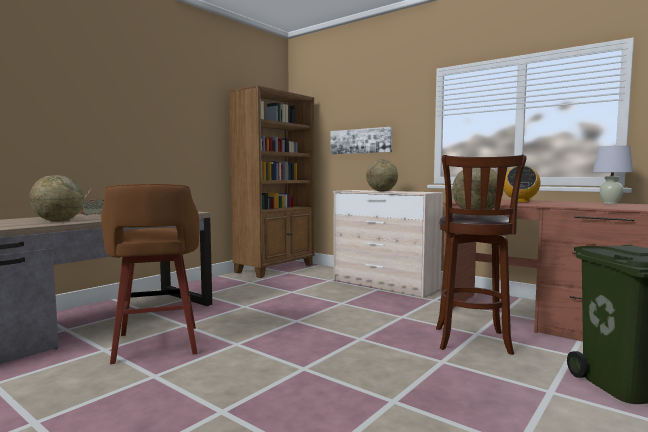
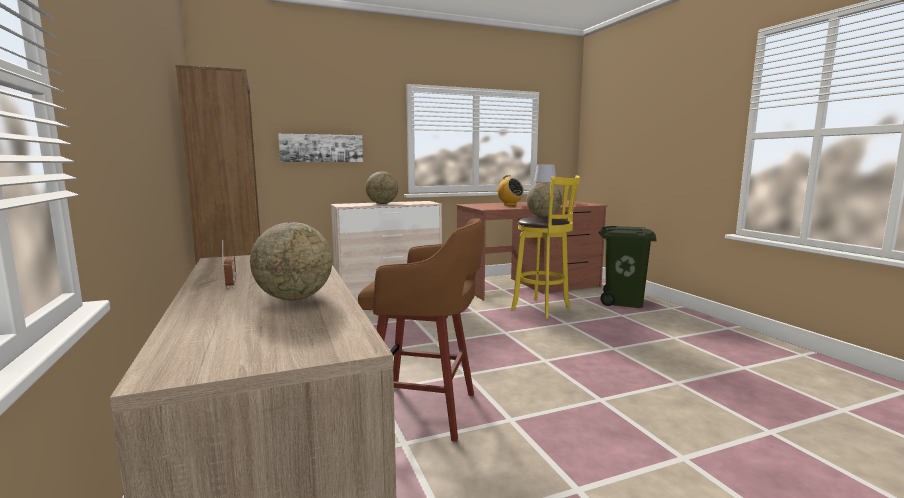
camera: 60 degrees left, 5 degrees up
(472, 342) = (543, 309): brown stool -> yellow stool

